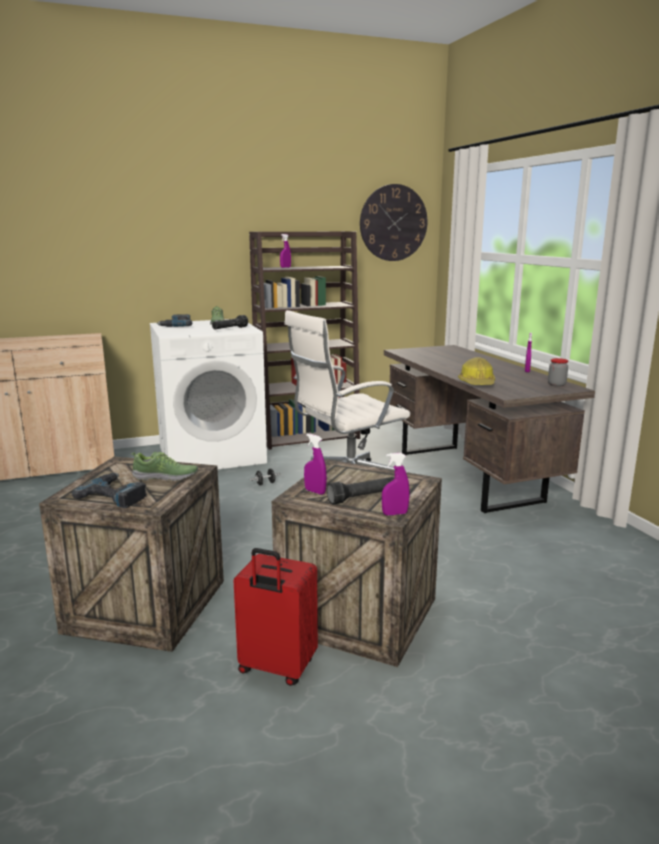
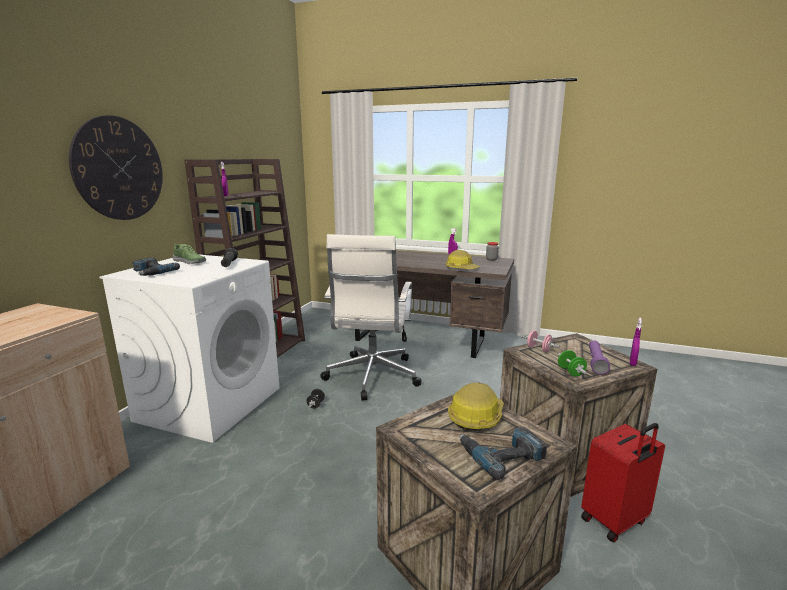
camera: 50 degrees left, 0 degrees up
(166, 477) = (476, 417): shoe -> hard hat
(315, 492) = (570, 372): purple spray bottle -> green dumbbell
(352, 471) = (538, 349): none -> pink dumbbell
(362, 498) = (596, 362): black flashlight -> purple flashlight
(393, 223) = (280, 151): wall clock -> wall clock (119, 169)

